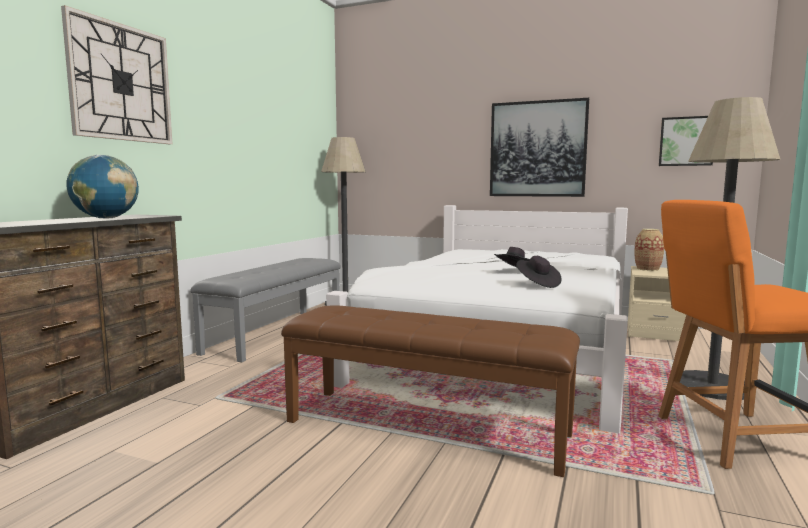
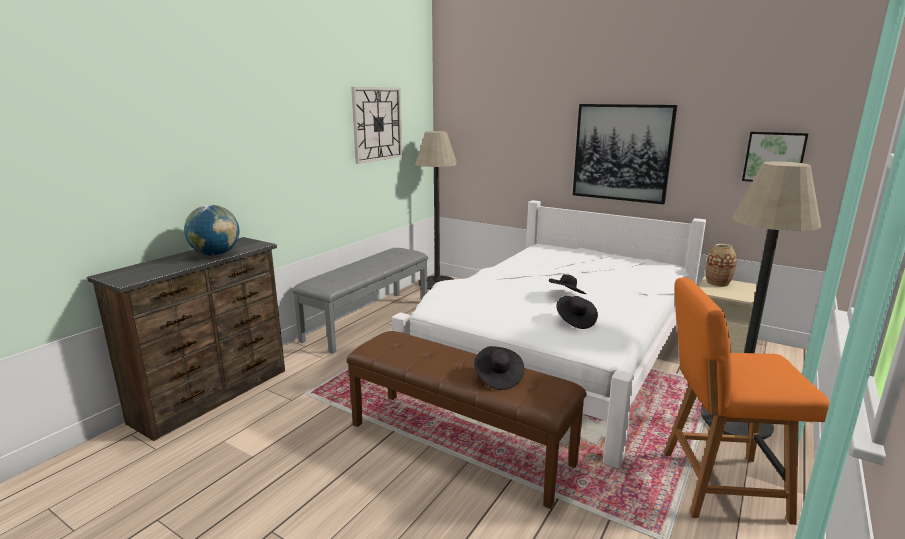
camera: 10 degrees right, 10 degrees up
(121, 83) = (225, 129): wall clock -> wall clock (377, 124)
(478, 327) = (498, 378): none -> black hat

